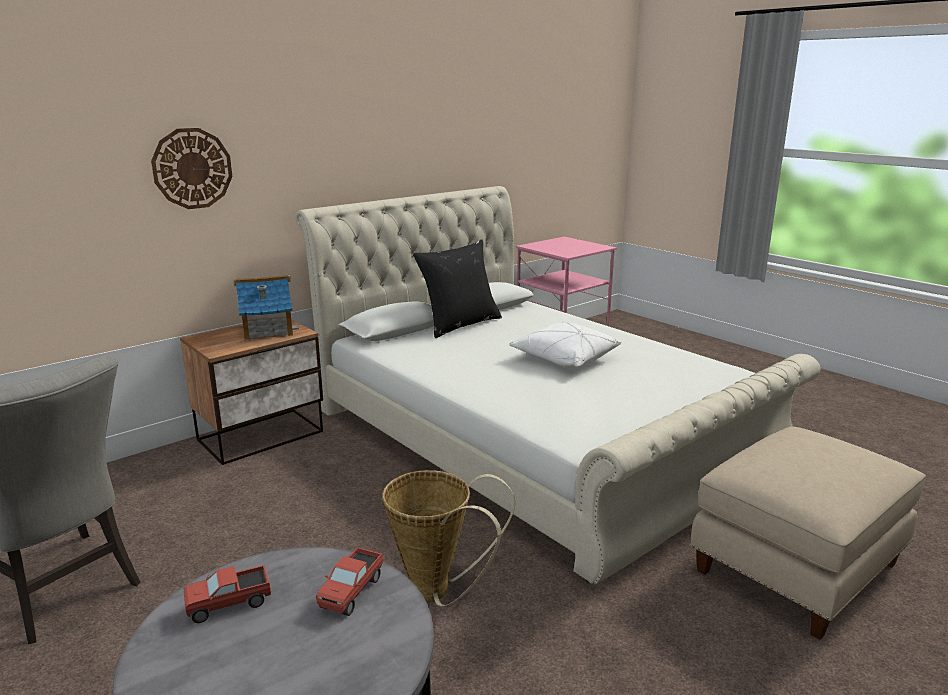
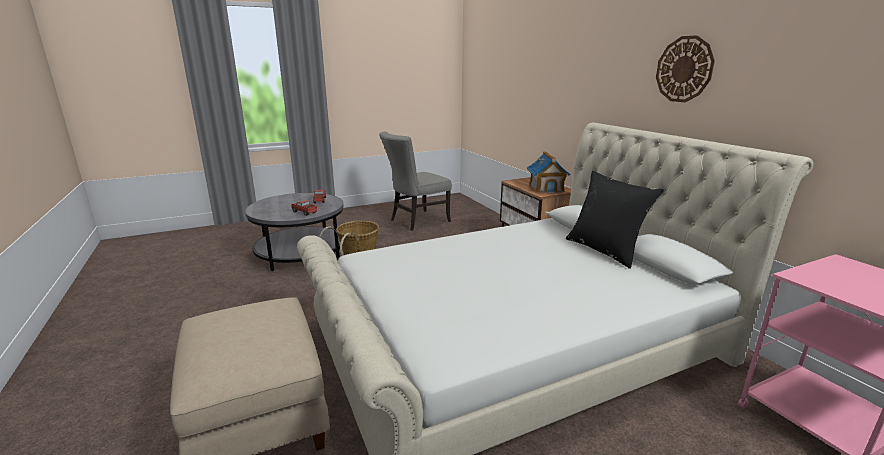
camera: 105 degrees right, 0 degrees up
(192, 168) = (561, 85): wall clock -> wall clock (684, 69)
(564, 359) = (505, 277): white pillow -> none

